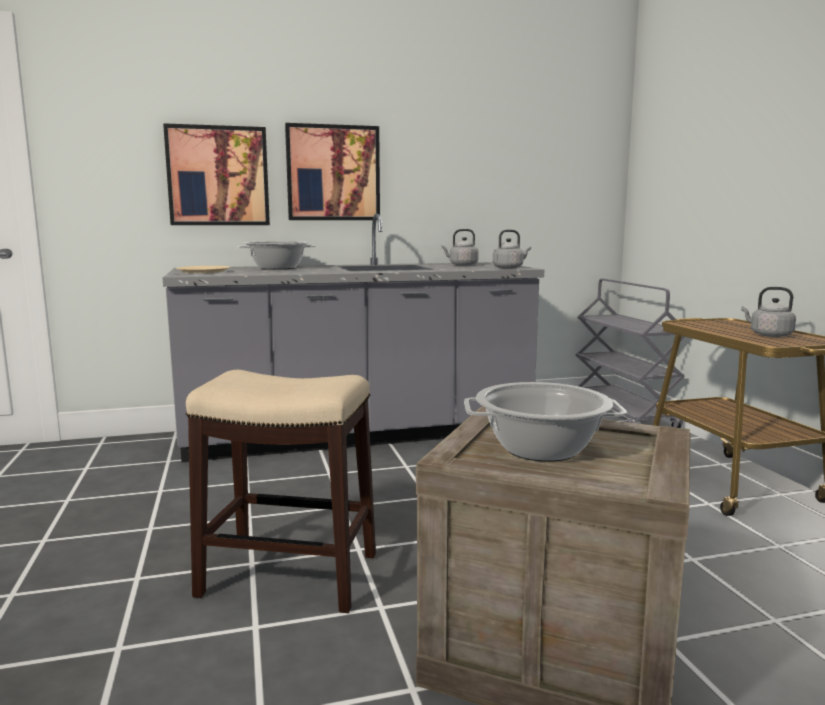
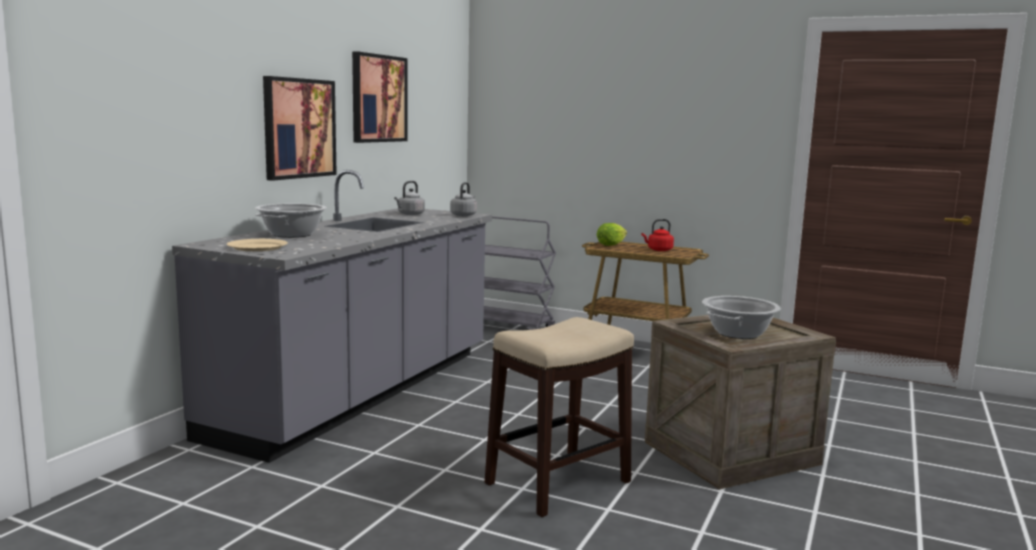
camera: 50 degrees left, 0 degrees up
(218, 176) = (209, 134): picture -> picture (378, 98)
(717, 323) = (610, 245): none -> lettuce
(768, 335) = (658, 250): grey kettle -> red kettle

